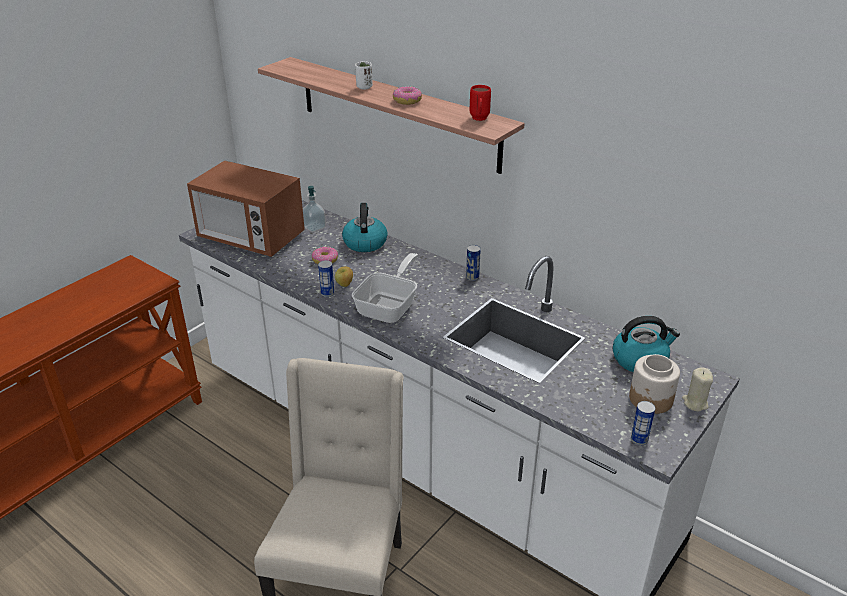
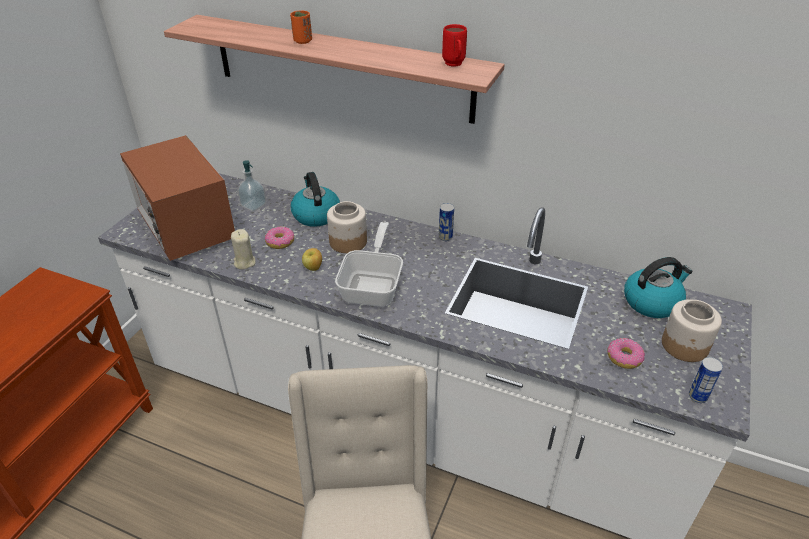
camera: 15 degrees left, 5 degrees up
(251, 238) = (186, 229): microwave -> microwave turned 45 degrees clockwise
(327, 293) = (298, 282): can -> none
(364, 87) = (302, 41): white cup -> orange cup
(383, 268) = (347, 242): none -> jar
(407, 101) = (361, 52): donut -> donut (624, 358)
(695, 403) = (727, 341): beige candle -> beige candle (244, 262)

